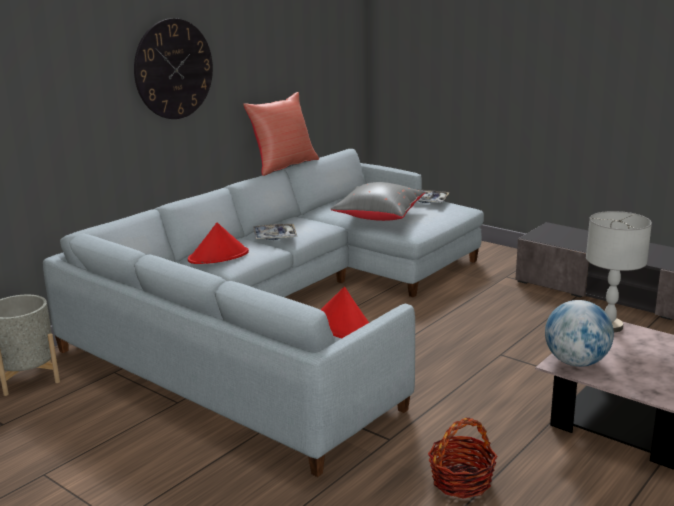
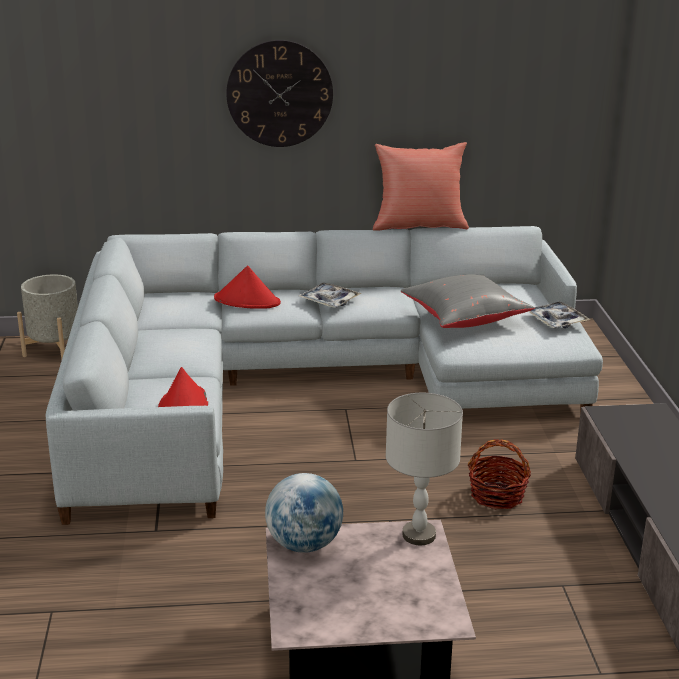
camera: 45 degrees right, 5 degrees up
(461, 481) = (132, 592): basket -> basket (497, 495)

